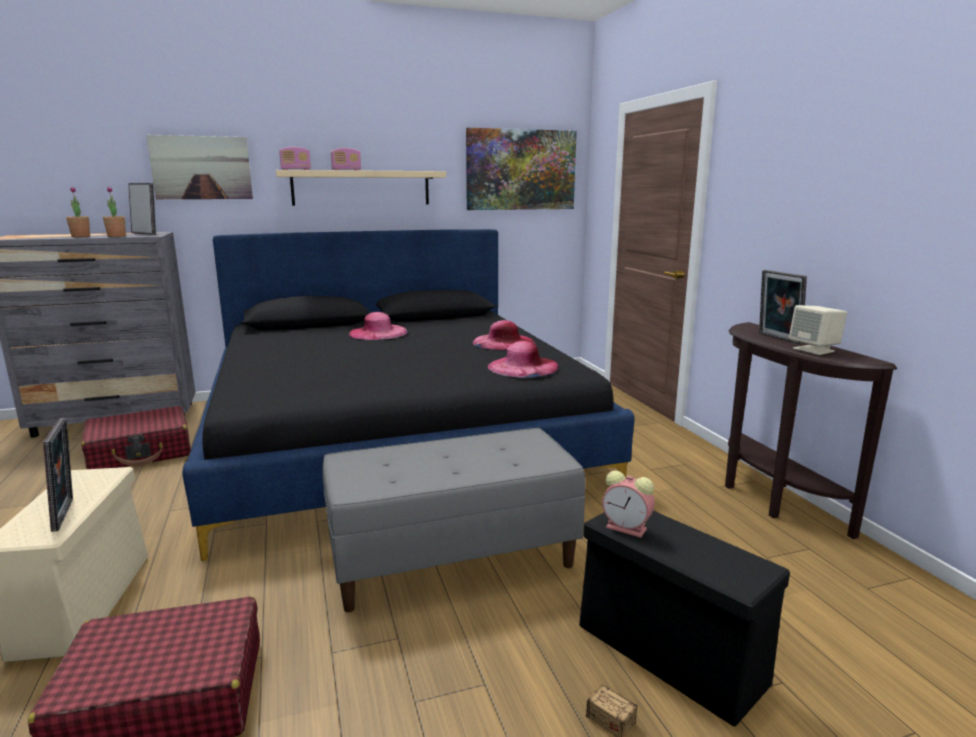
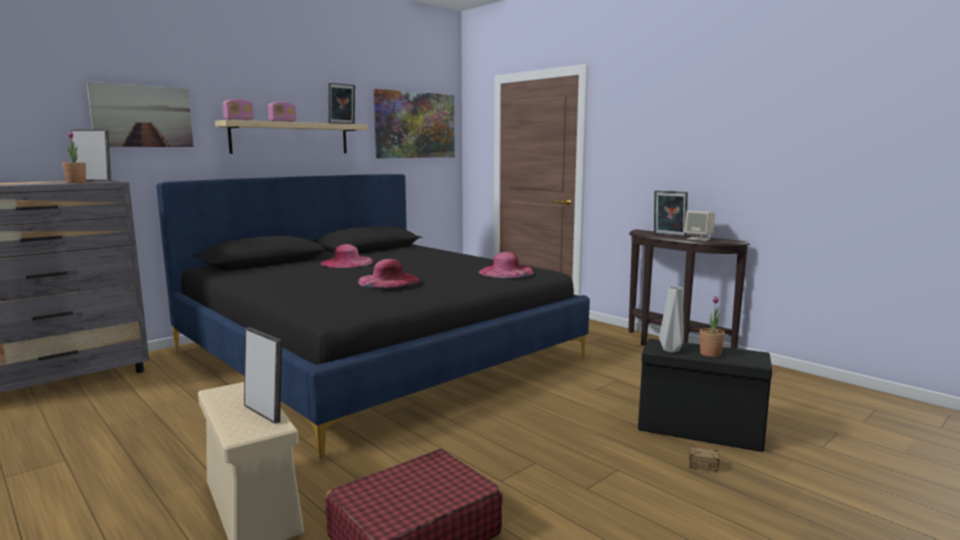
camera: 25 degrees left, 5 degrees down
(81, 236) = (32, 183): potted plant -> potted plant (710, 354)
(141, 452) = (133, 401): red suitcase -> none
(417, 170) = (342, 123): none -> picture frame
(453, 559) = (518, 415): grey bench -> none
(503, 342) = (463, 260): pink hat -> pink hat (388, 281)
(628, 528) = (670, 350): alarm clock -> grey vase

